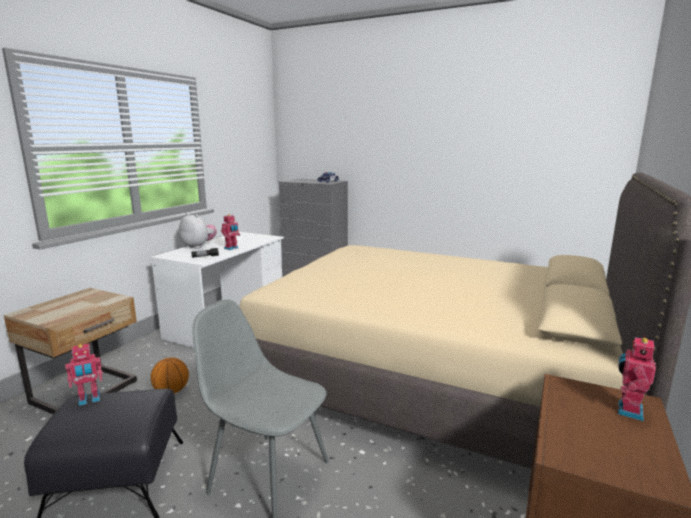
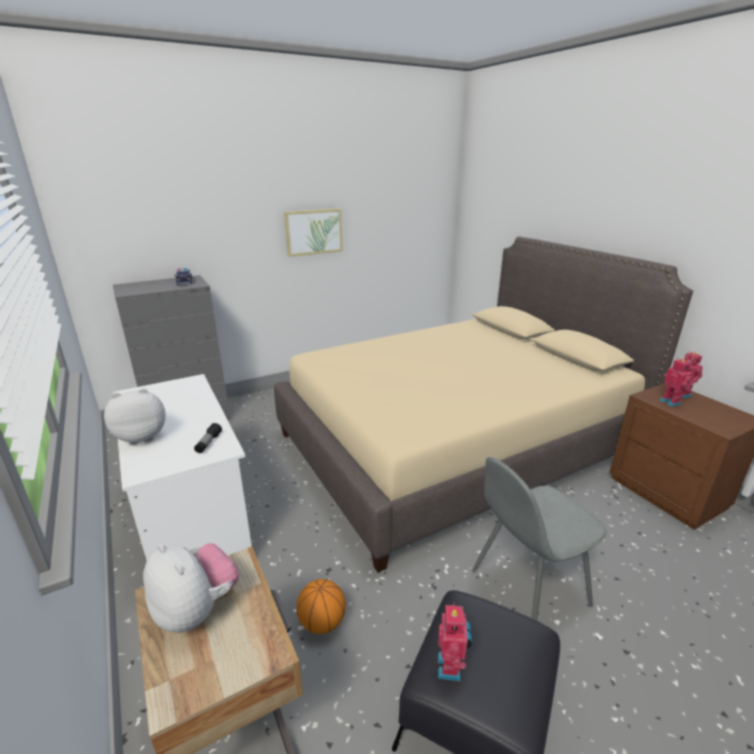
camera: 55 degrees left, 10 degrees up
(79, 300) = (197, 610): none -> plush toy
(231, 248) = (199, 416): toy robot -> toy robot (671, 402)
(442, 158) = (313, 232): none -> picture

